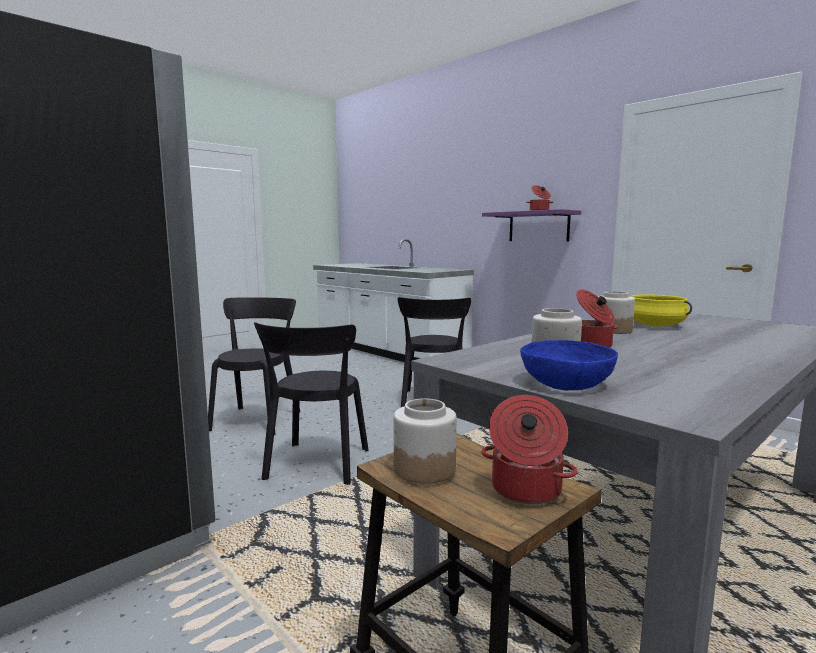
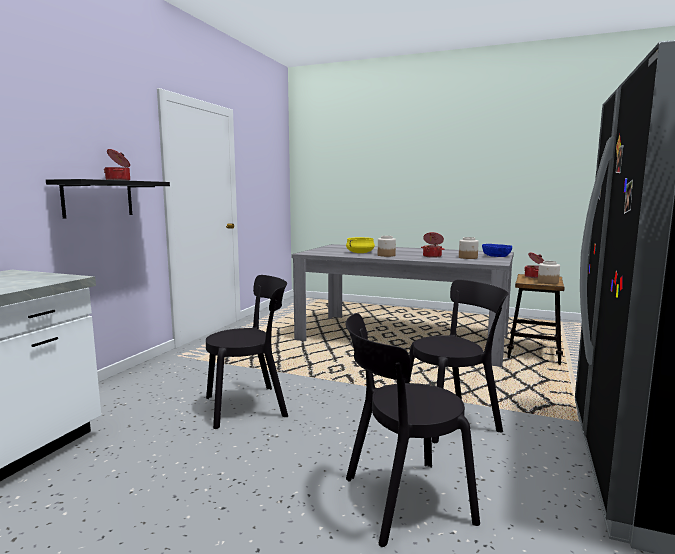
camera: 115 degrees left, 0 degrees up
(538, 226) = (98, 198): purple shelf -> black shelf

